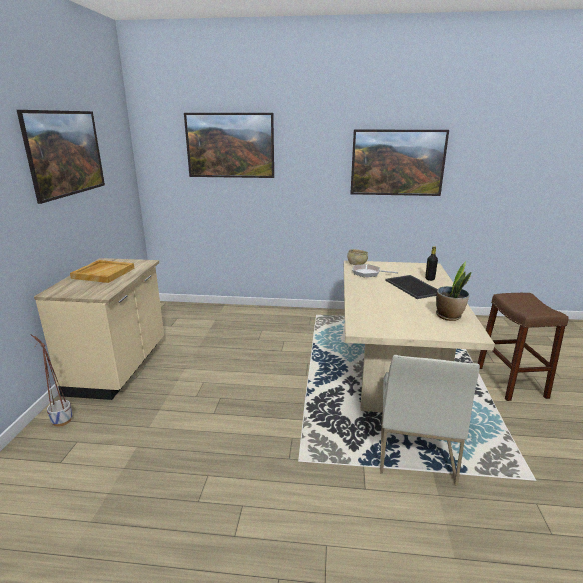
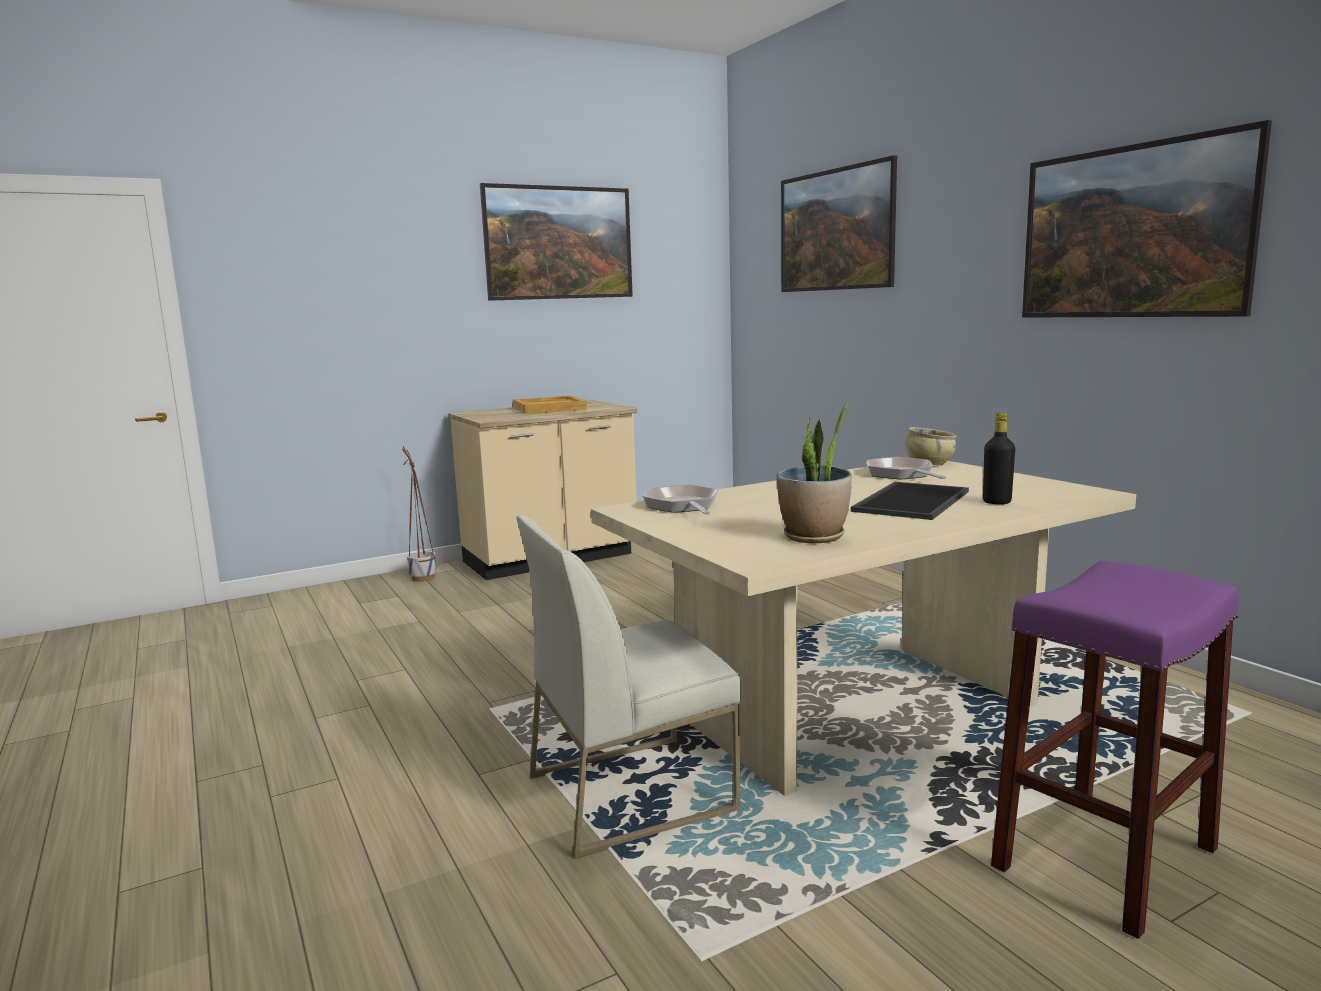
camera: 55 degrees right, 10 degrees down
(369, 319) = (683, 506): none -> frying pan
(511, 382) = (1104, 858): brown stool -> purple stool

